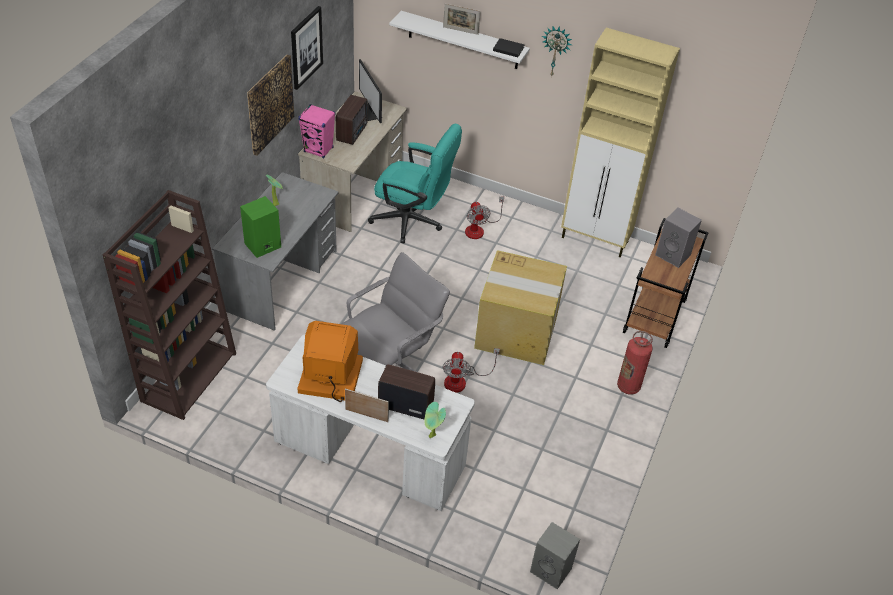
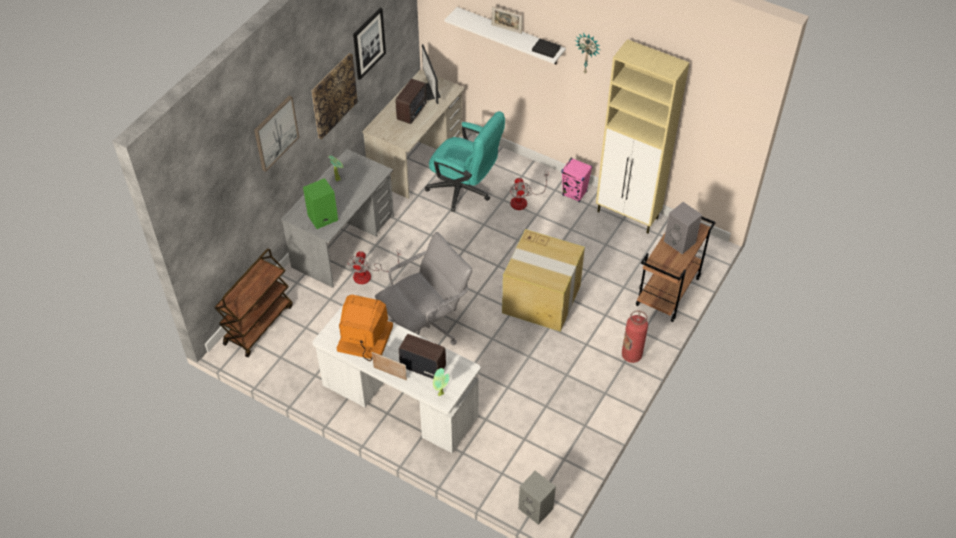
camera: 10 degrees right, 5 degrees up
(189, 376) = (258, 324): brown bookcase -> brown cart
(207, 138) = (275, 133): none -> picture
(318, 150) = (380, 128): pink speaker -> pink speaker (574, 193)
(462, 380) = (487, 341): fan -> fan (368, 274)

